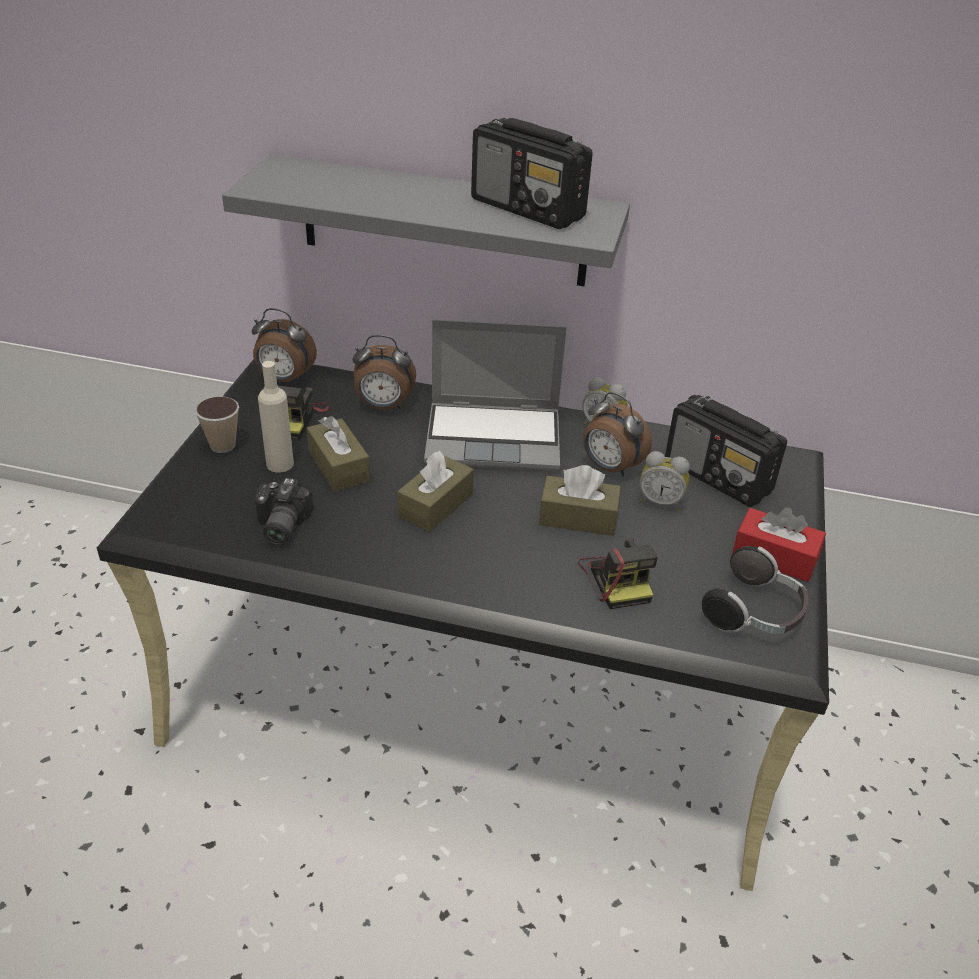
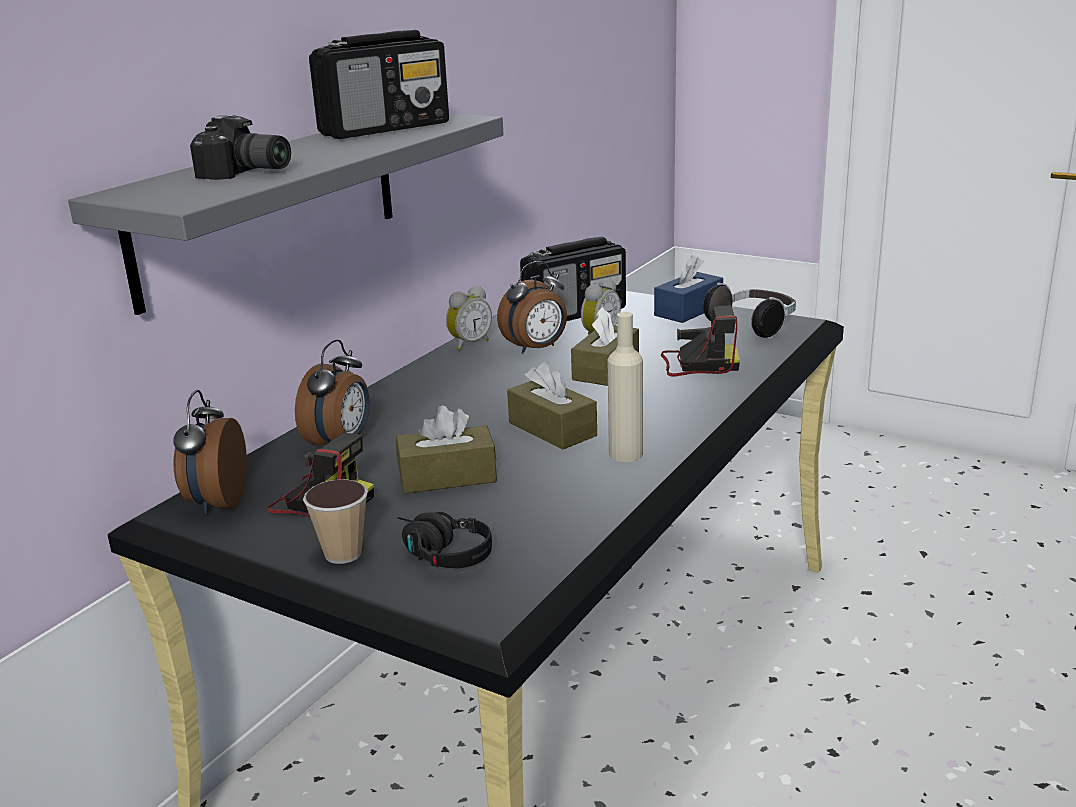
camera: 70 degrees left, 15 degrees down
(224, 485) = (438, 554): none -> black headphones
(279, 526) = (545, 519): camera -> camera (245, 173)
(280, 464) = (416, 514): beige bottle -> beige bottle (625, 454)
(284, 379) = (216, 503): alarm clock -> alarm clock turned 150 degrees clockwise
(495, 438) = (451, 391): laptop -> none
(774, 556) = (688, 310): red tissue box -> blue tissue box

